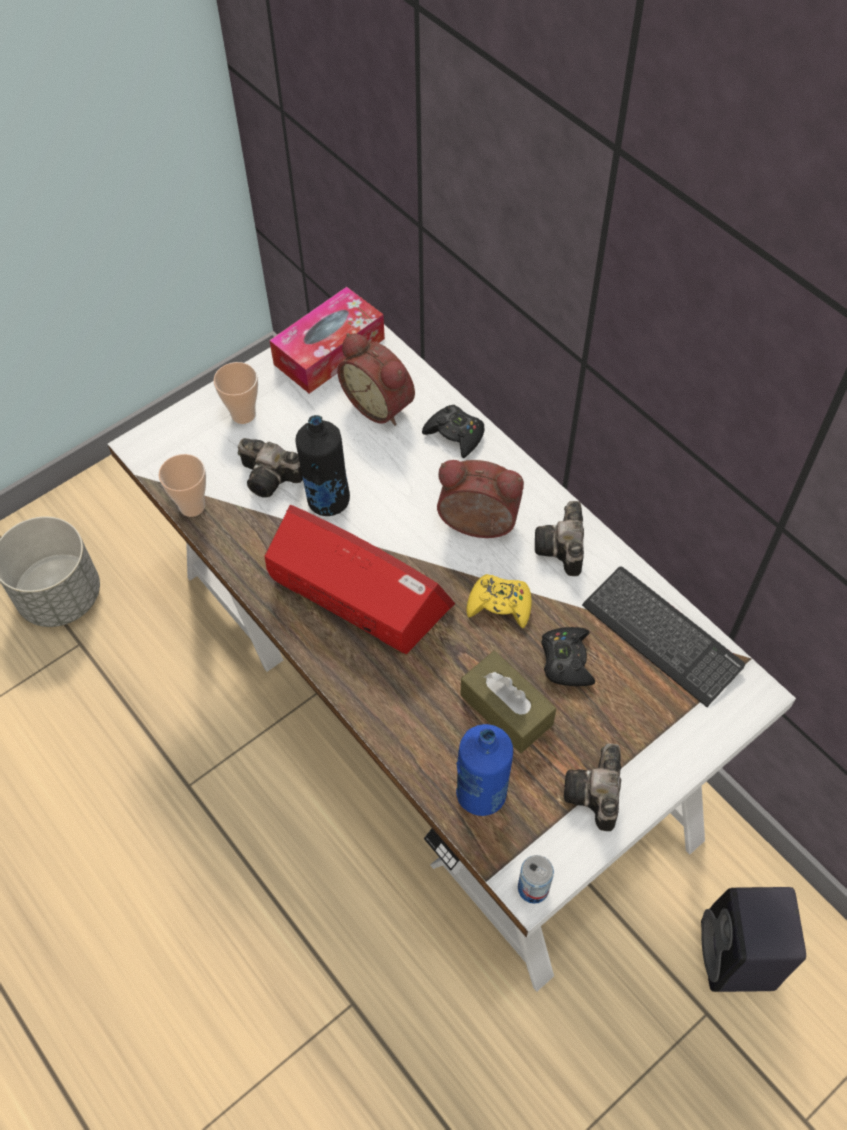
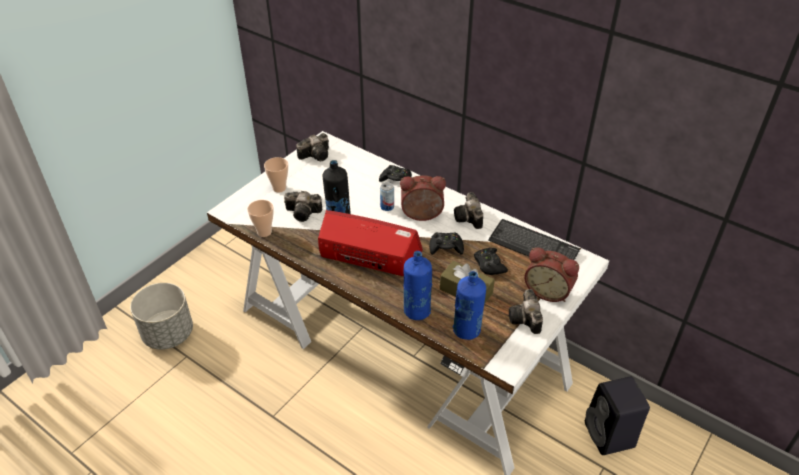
camera: 15 degrees left, 15 degrees down
(329, 351) = (317, 155): tissue box -> camera
(381, 404) = (352, 173): alarm clock -> alarm clock (548, 290)
(406, 732) = (417, 311): none -> blue bottle
(500, 605) = (446, 247): yellow game controller -> black game controller
(533, 888) = (509, 366): can -> can (387, 206)

